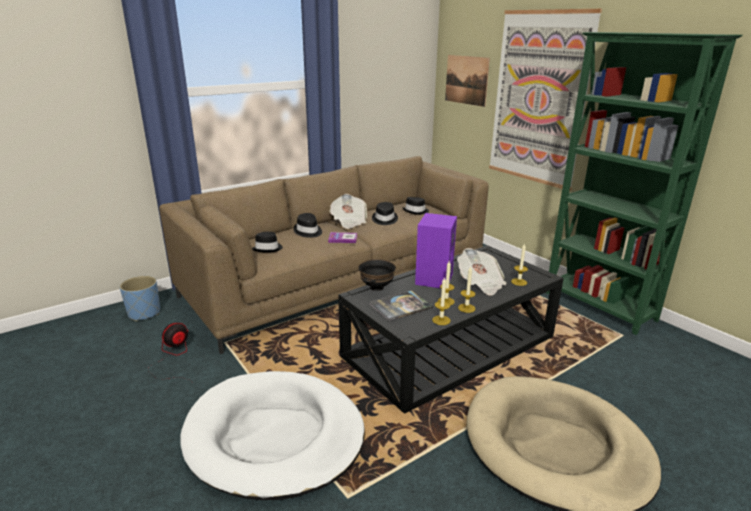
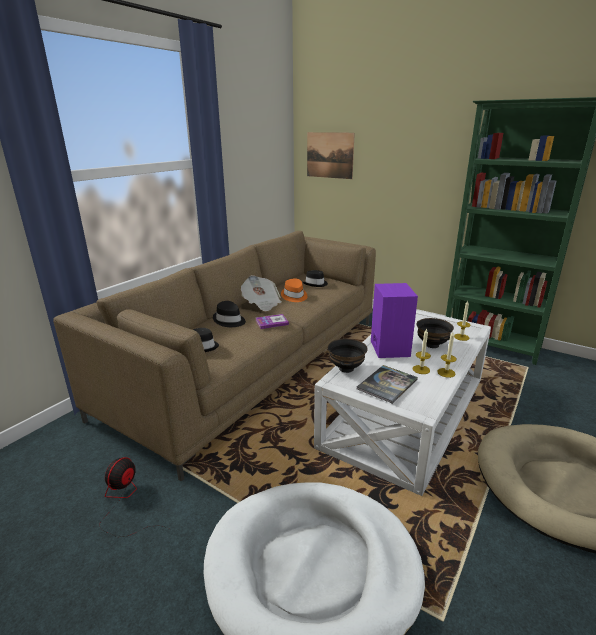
camera: 20 degrees left, 0 degrees up
(144, 313) = (51, 452): blue planter -> none
(384, 219) = (294, 296): black hat -> orange hat
(441, 320) = (437, 391): candle -> none
(449, 346) = (405, 410): black coffee table -> white coffee table
(480, 283) = (432, 345): newspaper -> black bowl
(538, 99) = (410, 168): picture -> none

